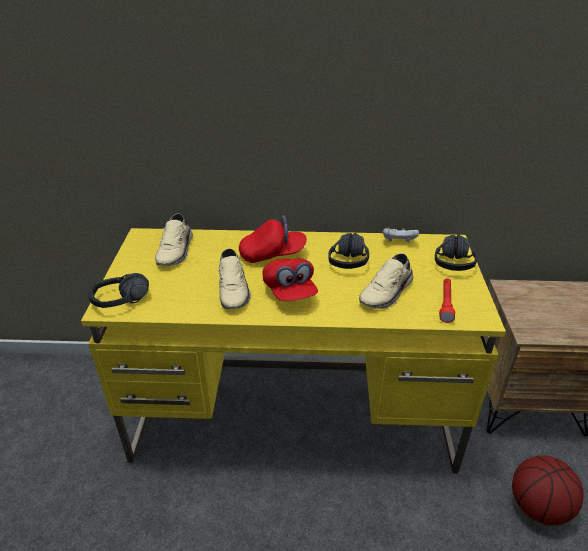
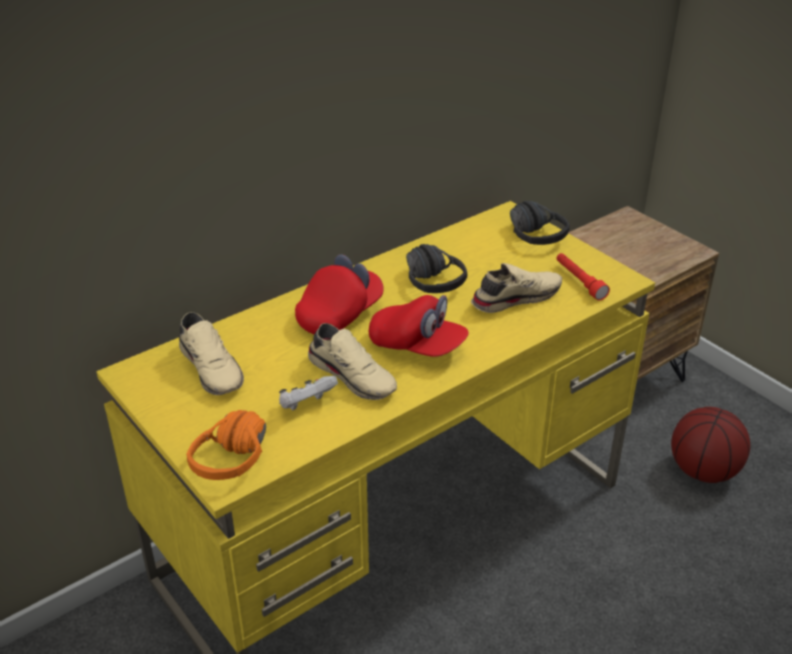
camera: 40 degrees left, 0 degrees up
(123, 305) = (243, 464): black headphones -> orange headphones
(387, 293) = (515, 297): beige shoe -> beige shoe turned 120 degrees counterclockwise
(398, 242) = (457, 238): white game controller -> white game controller (306, 405)

